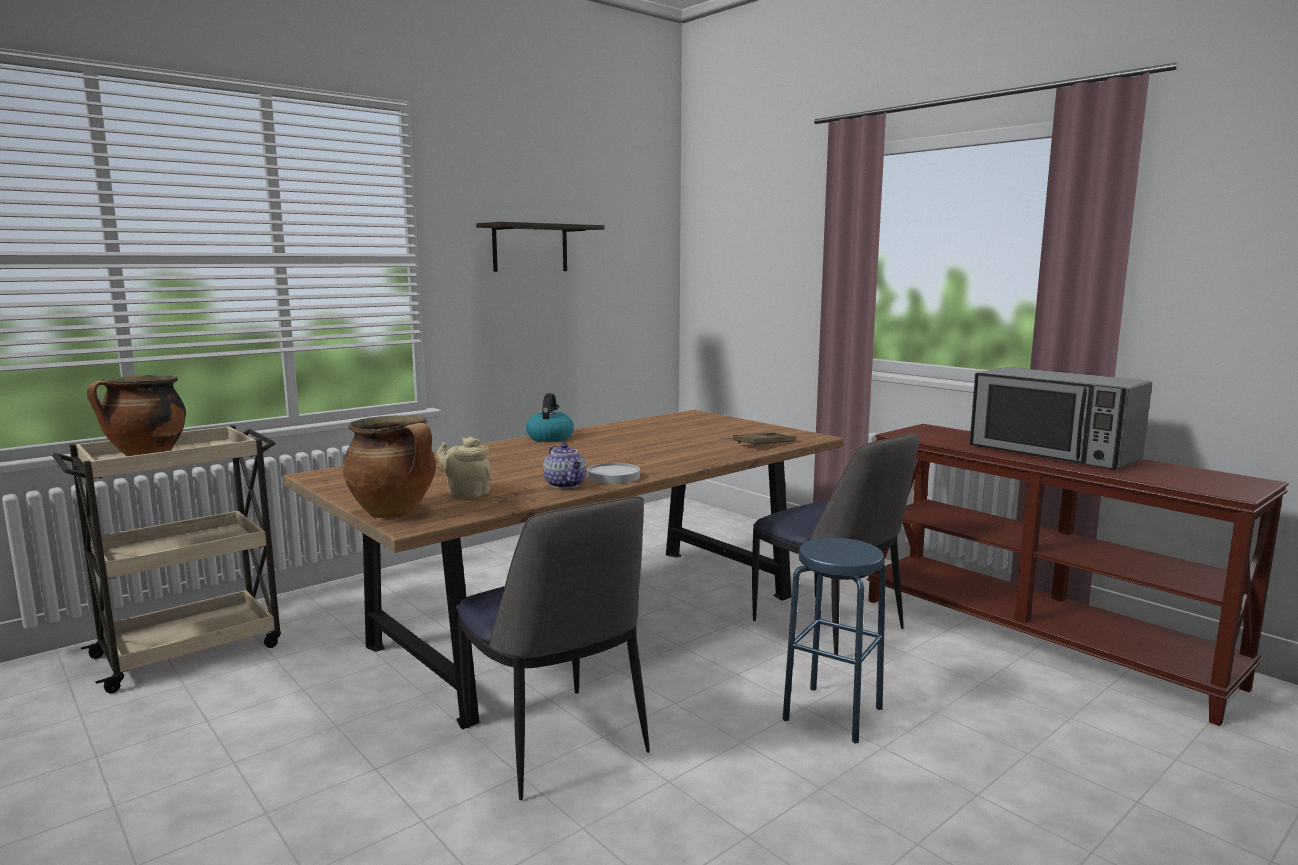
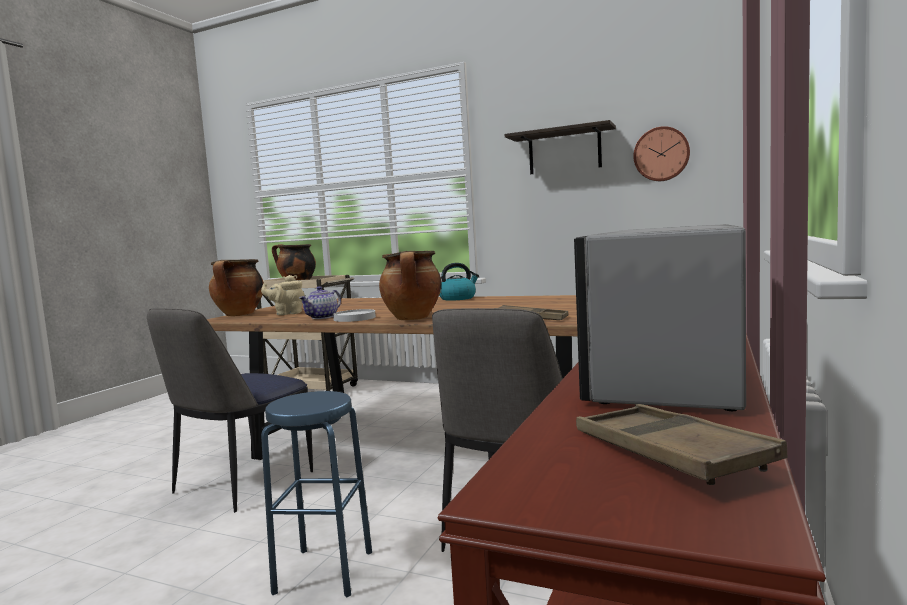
camera: 65 degrees right, 5 degrees down
(466, 493) = (287, 313): beige teapot -> beige teapot turned 105 degrees counterclockwise
(616, 263) = (661, 154): none -> wall clock
(676, 464) = (413, 318): none -> cooking pot
(1191, 475) = (667, 453): none -> brown tray

